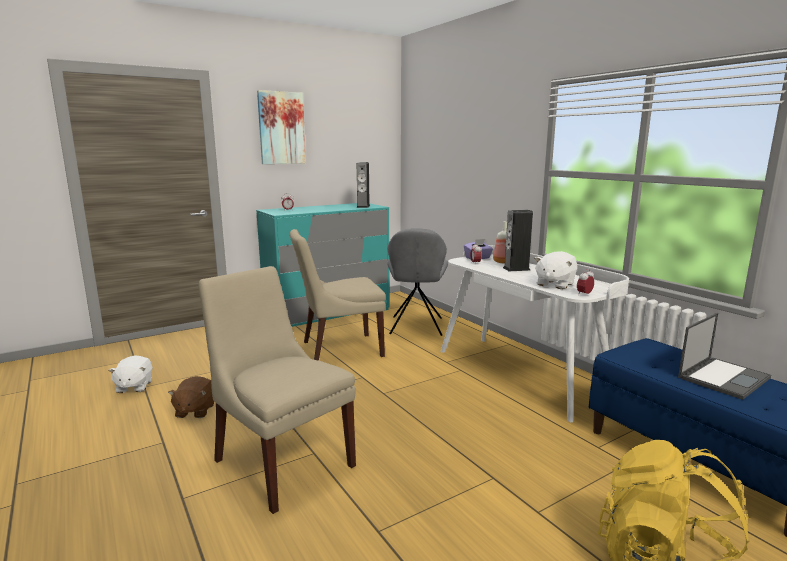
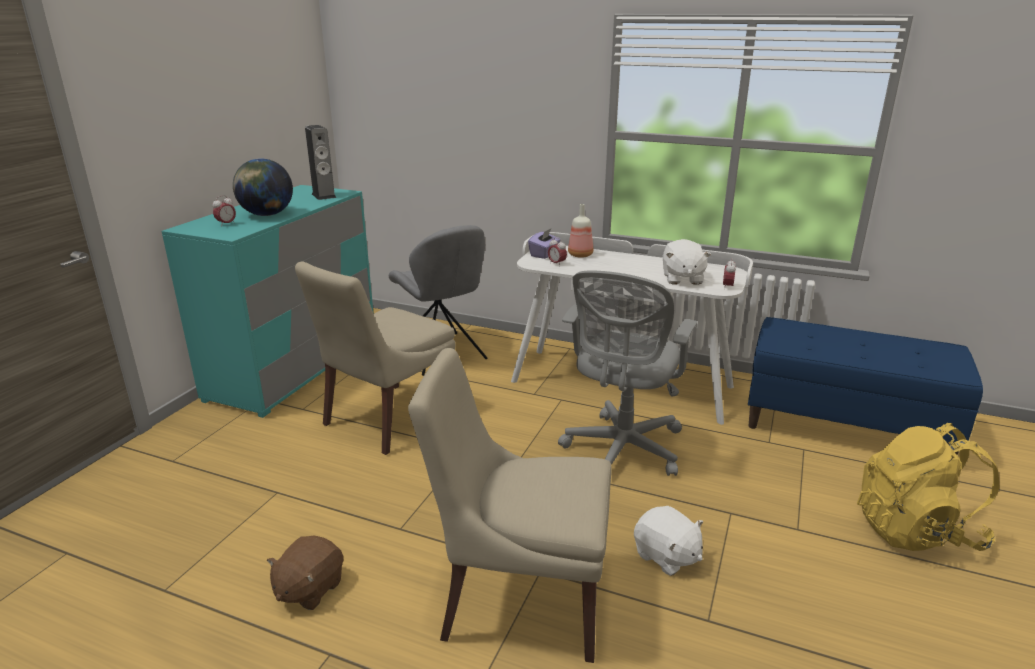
camera: 35 degrees left, 10 degrees up
(134, 387) = (145, 597): white plush toy -> white plush toy (666, 556)
(194, 411) = (309, 589): brown plush toy -> brown plush toy turned 60 degrees clockwise
(281, 128) = (172, 79): picture -> none
(315, 209) = (266, 215): none -> globe
(461, 411) = (621, 451): none -> grey office chair
(516, 269) = (611, 263): speaker -> none
(724, 377) = (867, 344): laptop -> none

